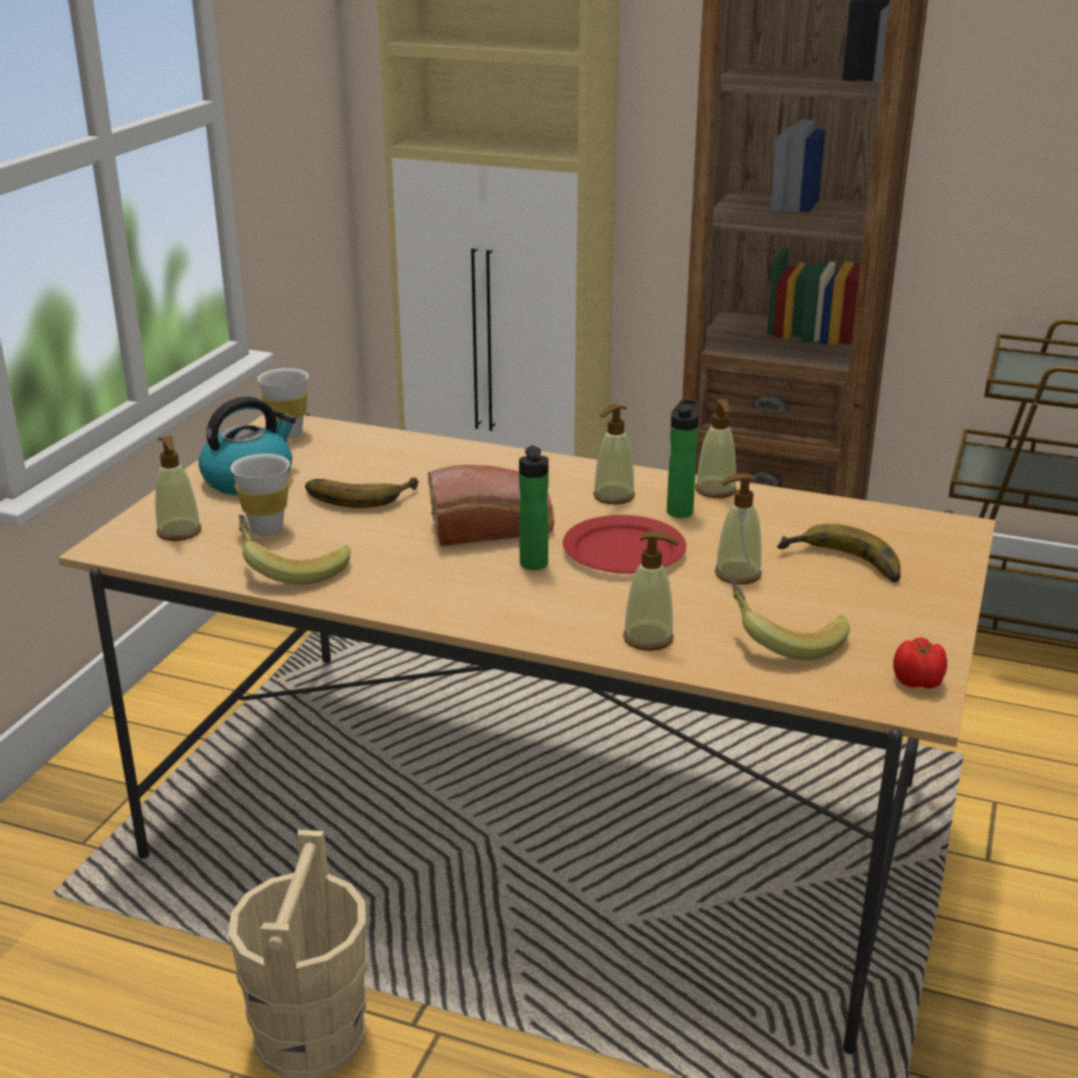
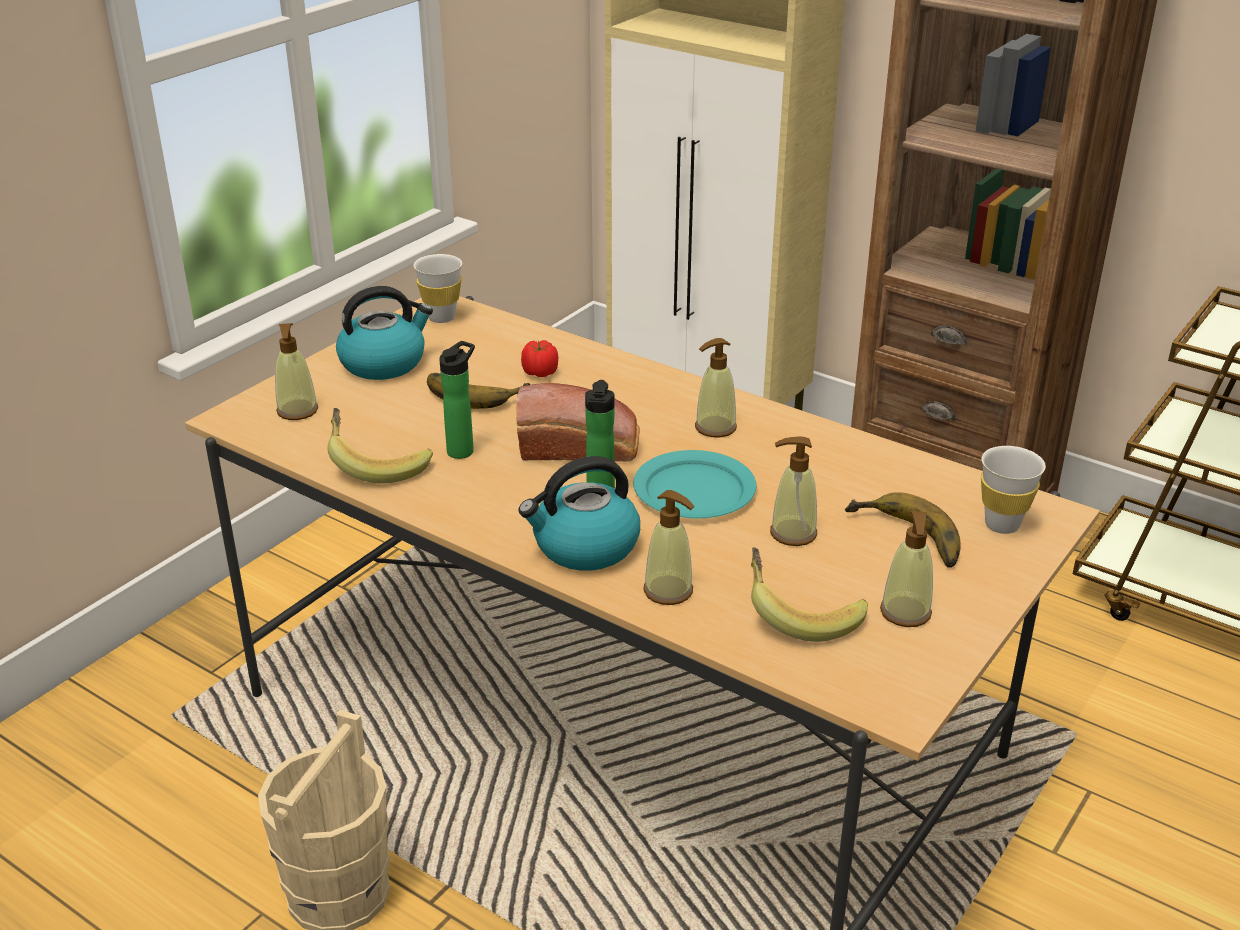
camera: 15 degrees right, 5 degrees up
(266, 529) = (374, 418): white cup -> white cup (1002, 525)
(545, 612) = (584, 547): none -> kettle
(623, 550) = (694, 489): red plate -> turquoise plate
(680, 510) = (774, 452): bottle -> bottle (463, 450)
(715, 490) = (821, 435): soap dispenser -> soap dispenser (905, 613)
(918, 682) = (912, 684): tomato -> tomato (540, 373)

